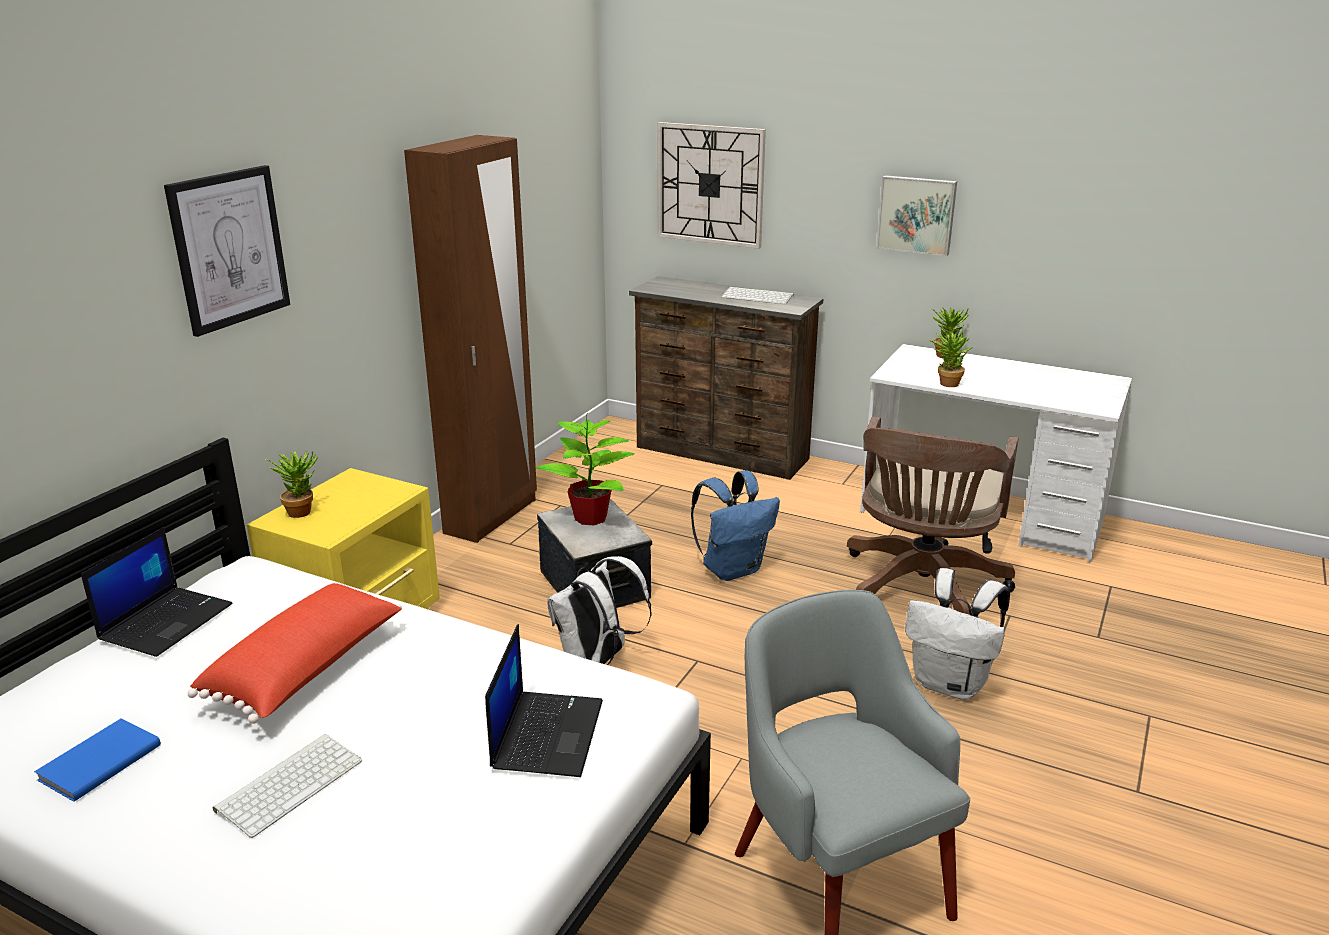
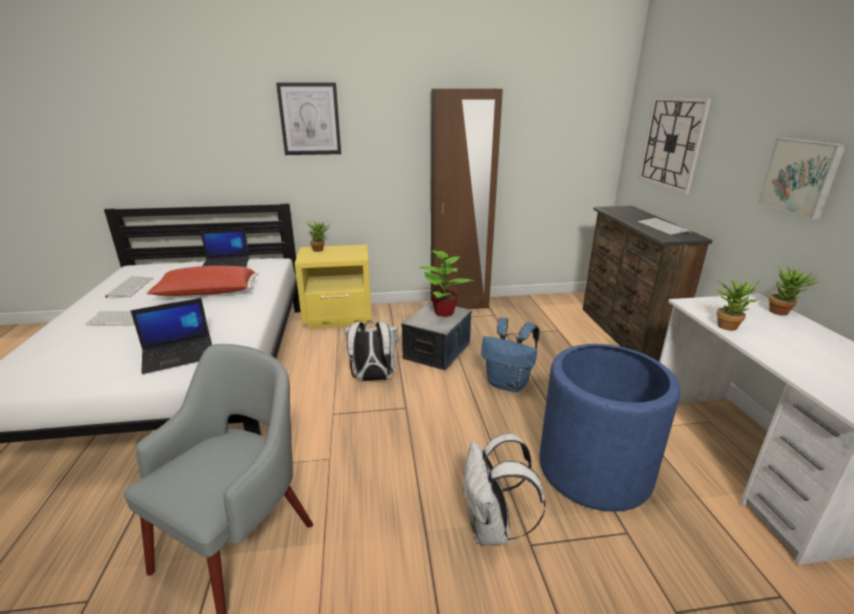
camera: 55 degrees right, 0 degrees up
(97, 762) = (130, 287): blue book -> keyboard
(921, 590) = (594, 469): brown office chair -> blue planter

